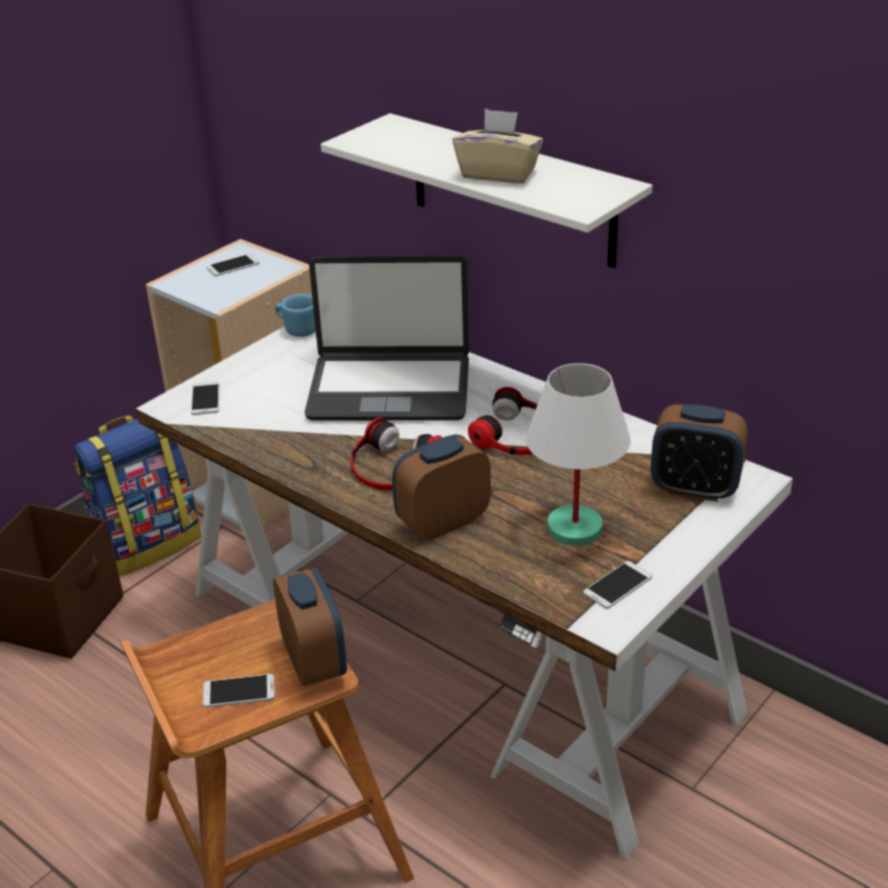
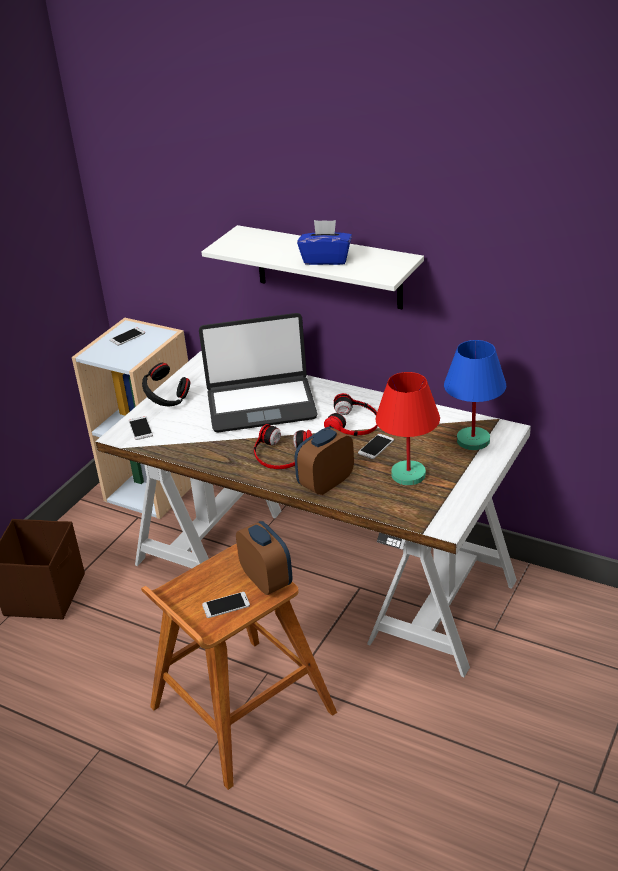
camera: 10 degrees left, 0 degrees up
(148, 543) = (89, 536): backpack -> none
(258, 365) = (167, 401): none -> black headphones
(297, 329) = (184, 374): blue mug -> none
(498, 174) = (326, 259): beige tissue box -> blue tissue box
(573, 529) = (407, 475): white table lamp -> red table lamp
(617, 585) = (445, 504): phone -> phone (376, 446)
(694, 488) = (473, 440): alarm clock -> blue table lamp

